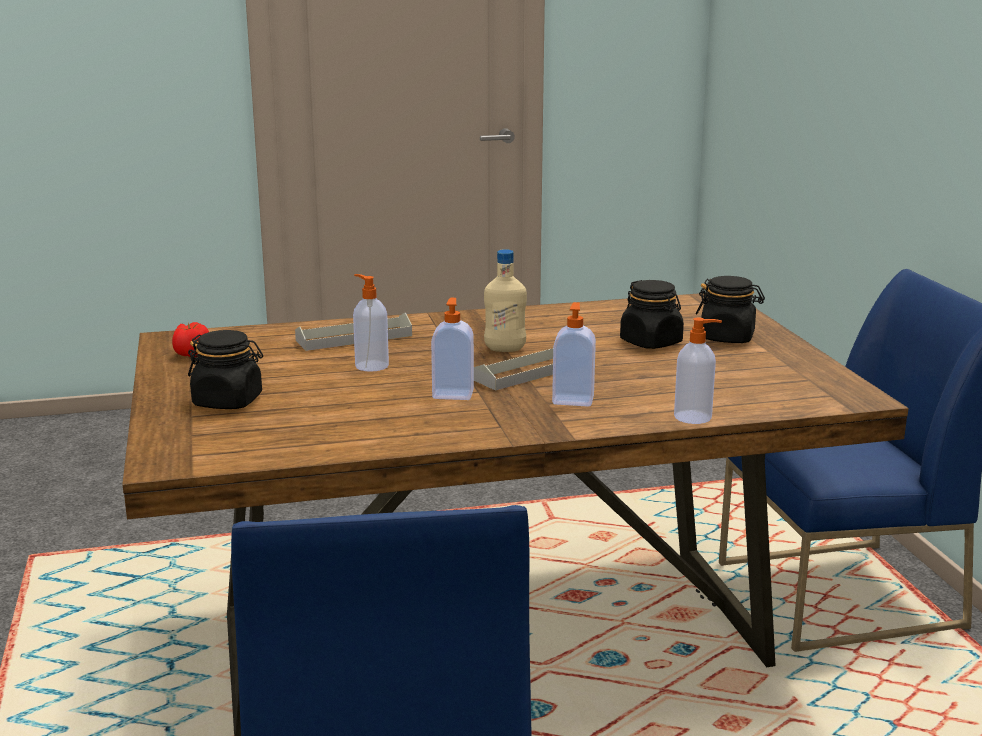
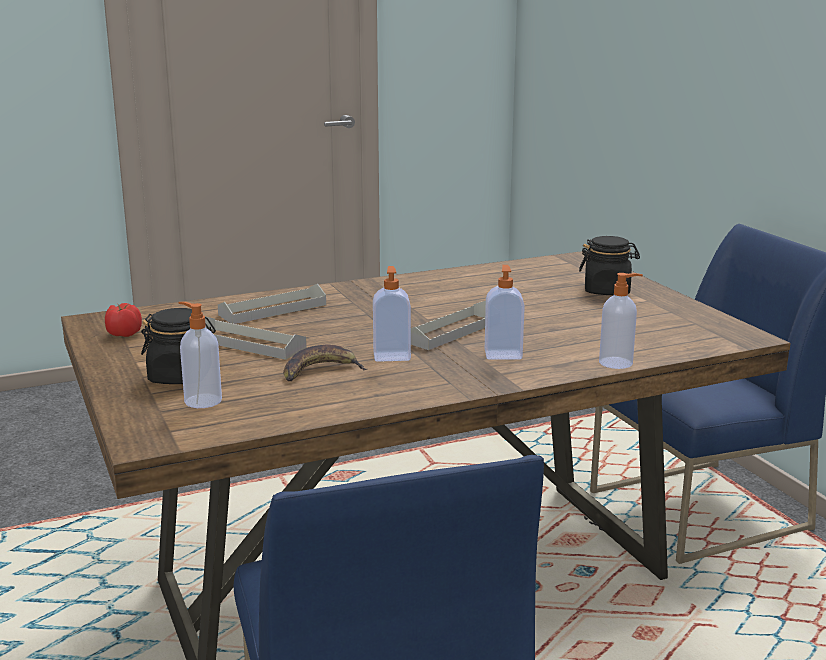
camera: 10 degrees left, 0 degrees up
(312, 372) = (249, 344): none -> grey tray
(371, 366) = (301, 334): soap dispenser -> soap dispenser (202, 401)
(371, 405) = (321, 371): none -> banana
(505, 349) = (417, 312): beige bottle -> none
(651, 342) = (544, 299): black jar -> none

